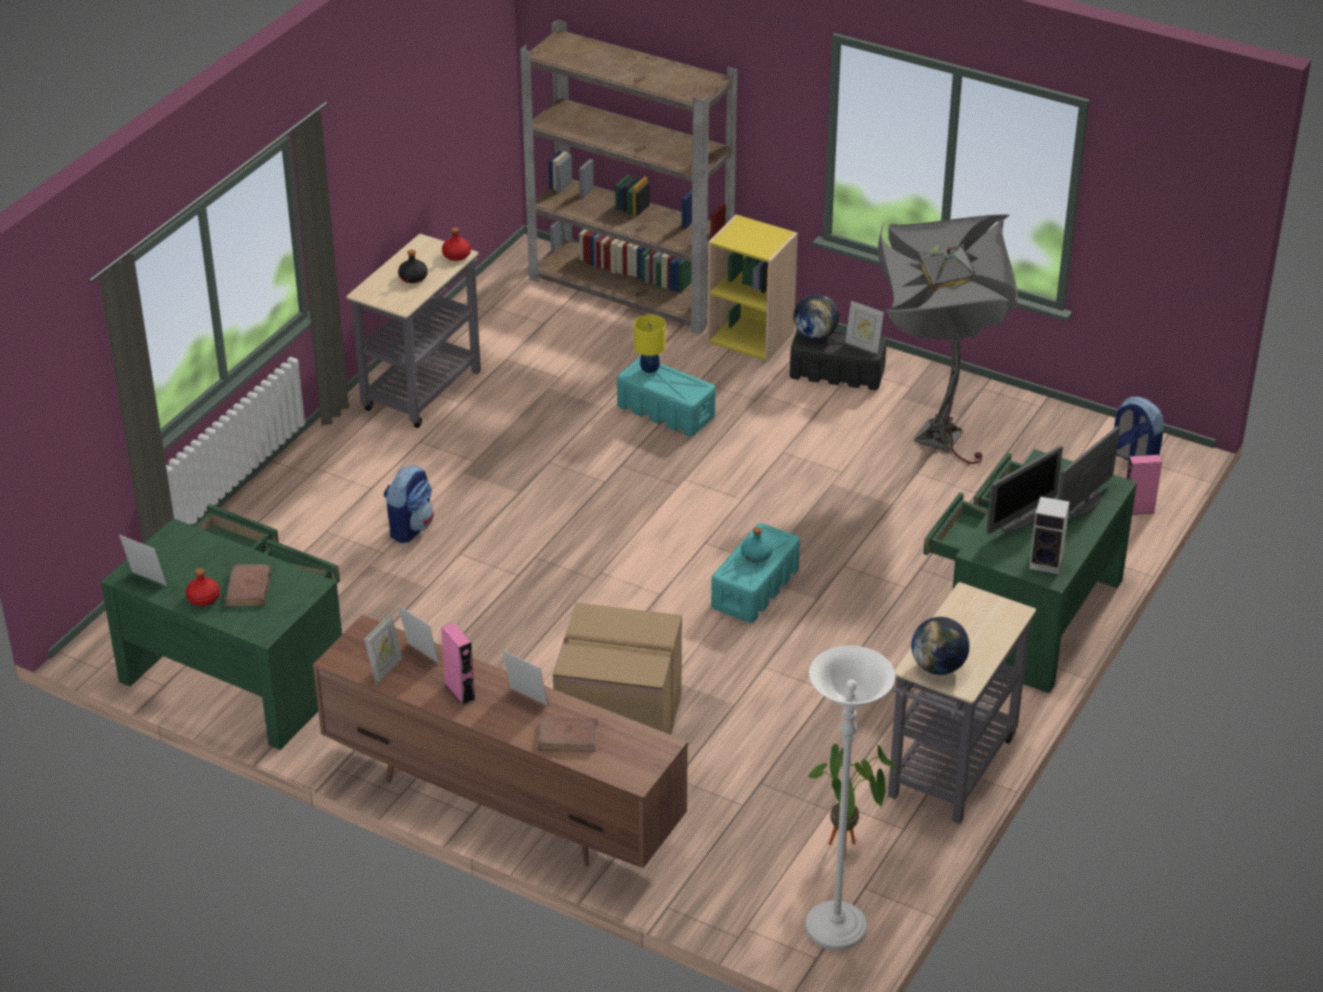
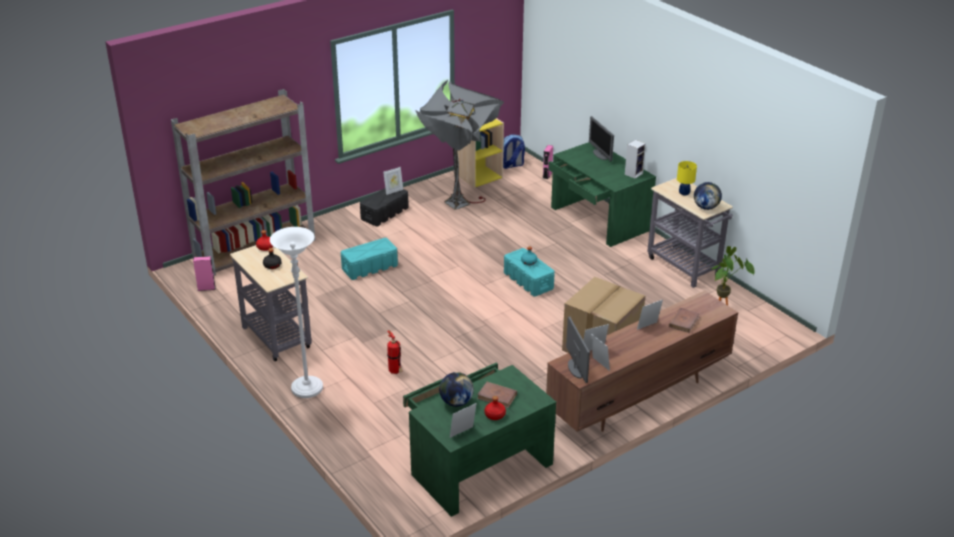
camera: 65 degrees left, 5 degrees down
(410, 527) = (395, 372): backpack -> fire extinguisher
(460, 691) = (631, 345): pink speaker -> pink speaker (206, 288)
(650, 370) = (356, 251): yellow table lamp -> yellow table lamp (684, 193)
(751, 337) = (332, 227): yellow bookcase -> yellow bookcase (480, 176)
(815, 335) = (373, 200): globe -> globe (456, 402)
(835, 928) = (770, 325): white floor lamp -> white floor lamp (307, 389)
(1020, 520) = (600, 171): monitor -> monitor (575, 369)

